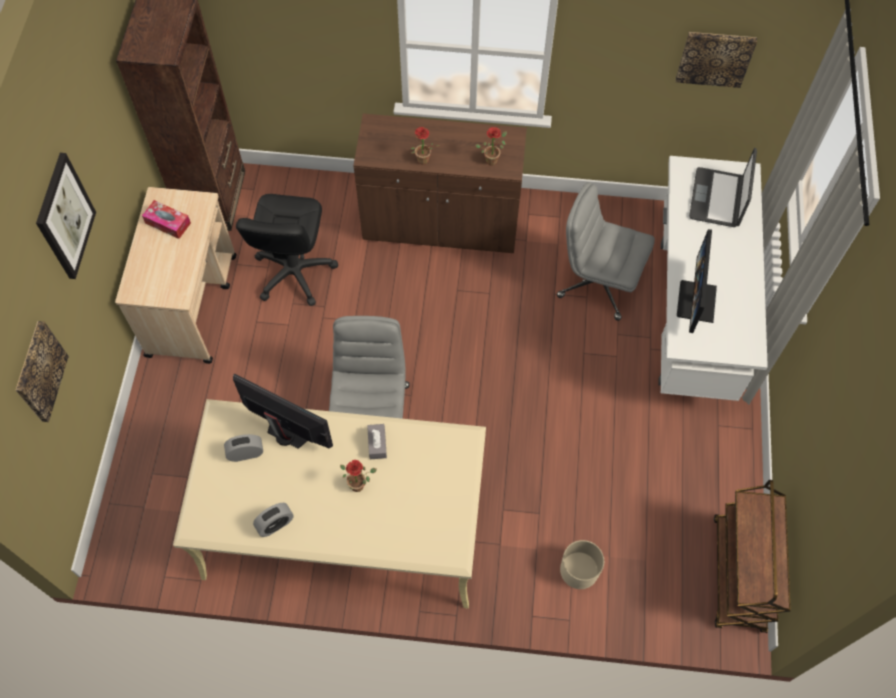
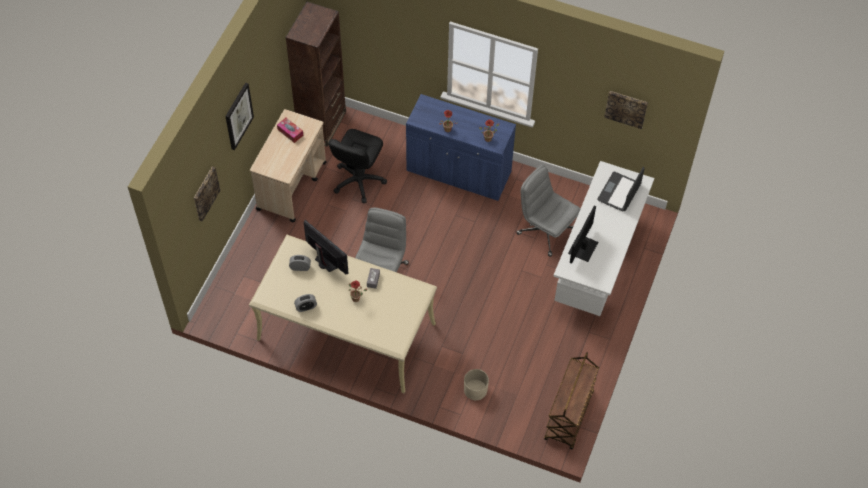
camera: 15 degrees right, 5 degrees down
(441, 223) = (458, 172): brown cabinet -> blue cabinet

